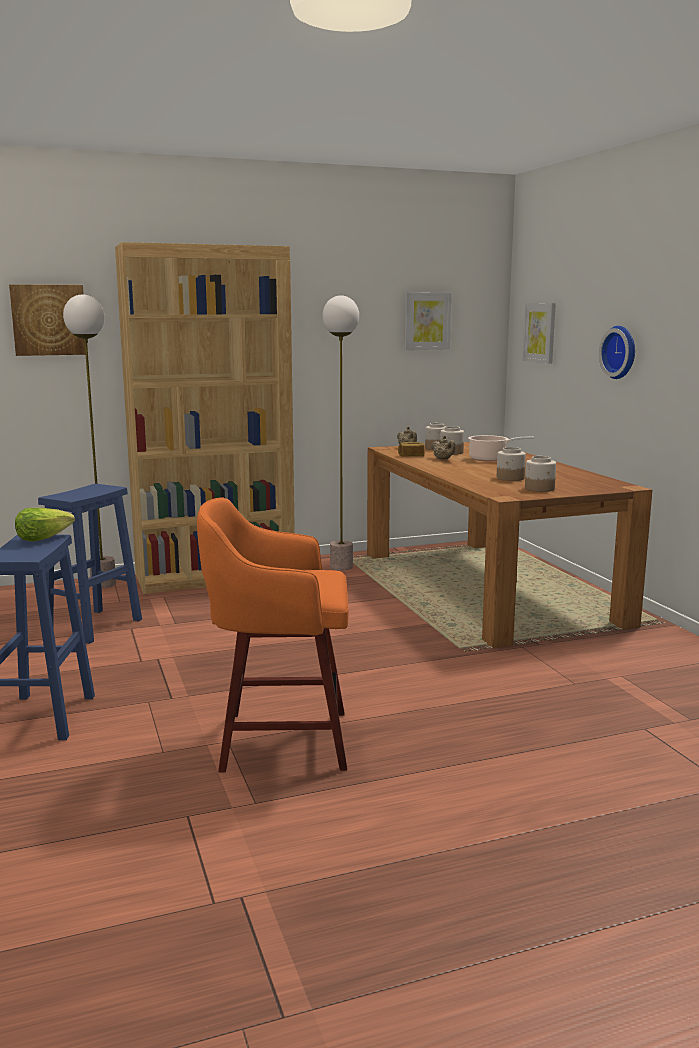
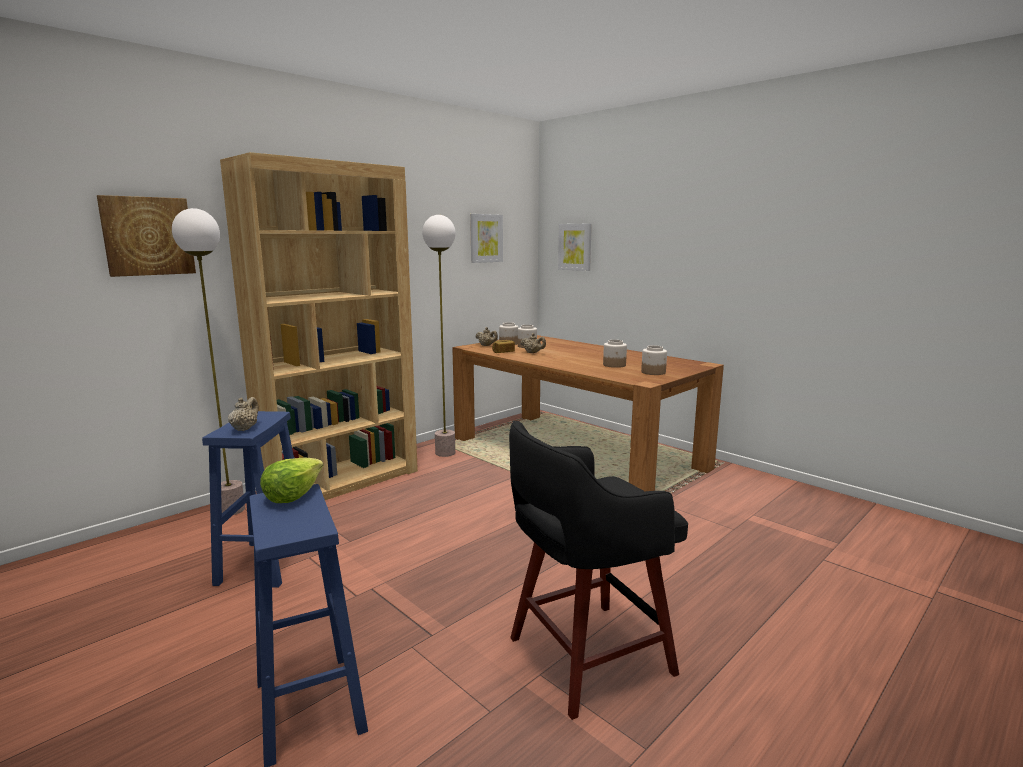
camera: 25 degrees left, 0 degrees up
(75, 495) = (245, 428): none -> beige teapot
(279, 740) = (585, 657): orange stool -> black stool
(490, 459) = (566, 349): cooking pot -> none
(621, 352) = (665, 260): wall clock -> none

